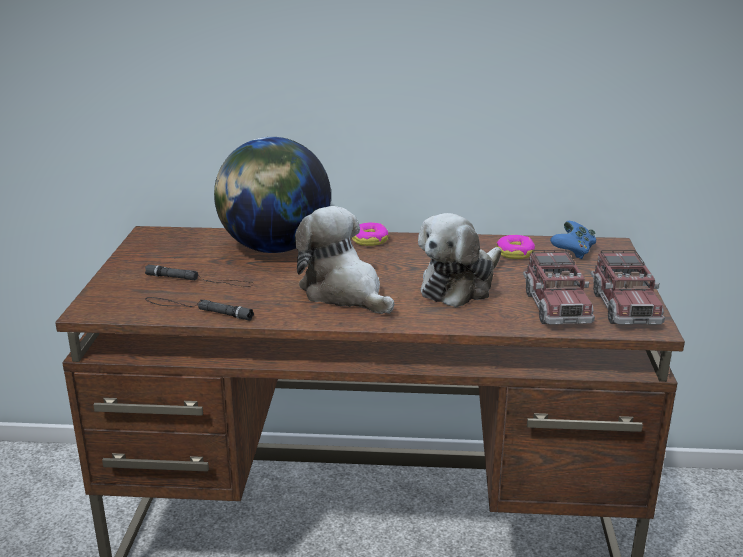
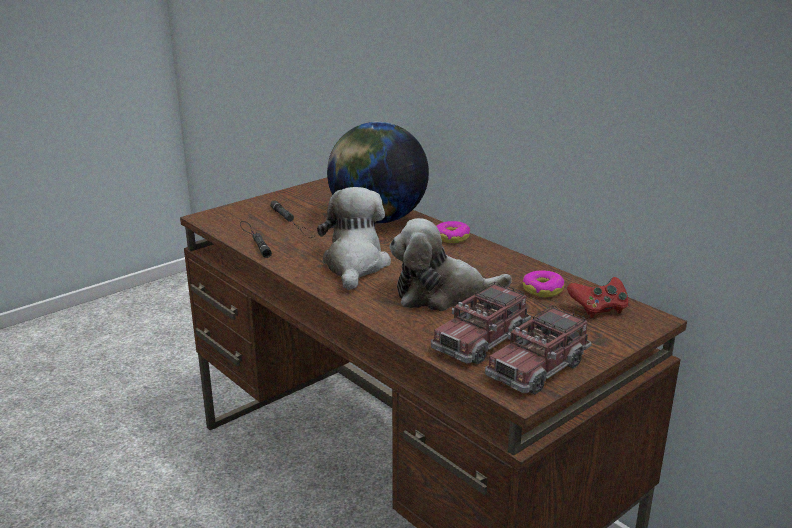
camera: 45 degrees right, 0 degrees up
(573, 251) = (598, 309): blue game controller -> red game controller

